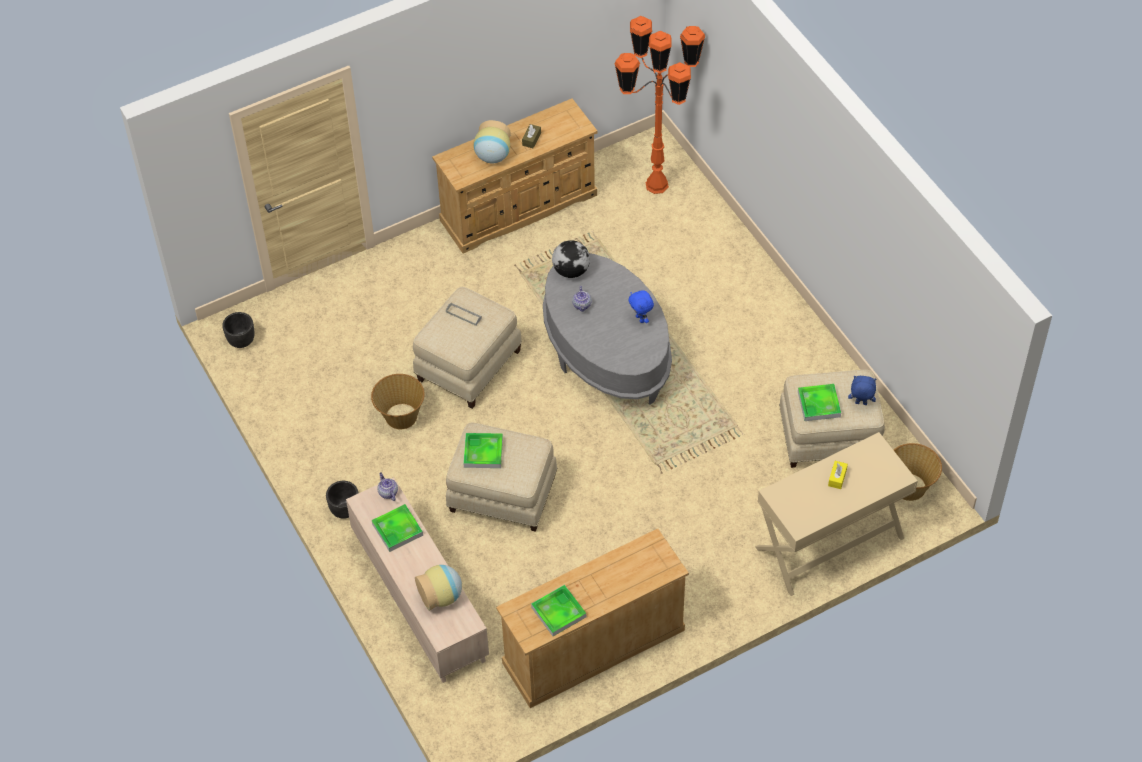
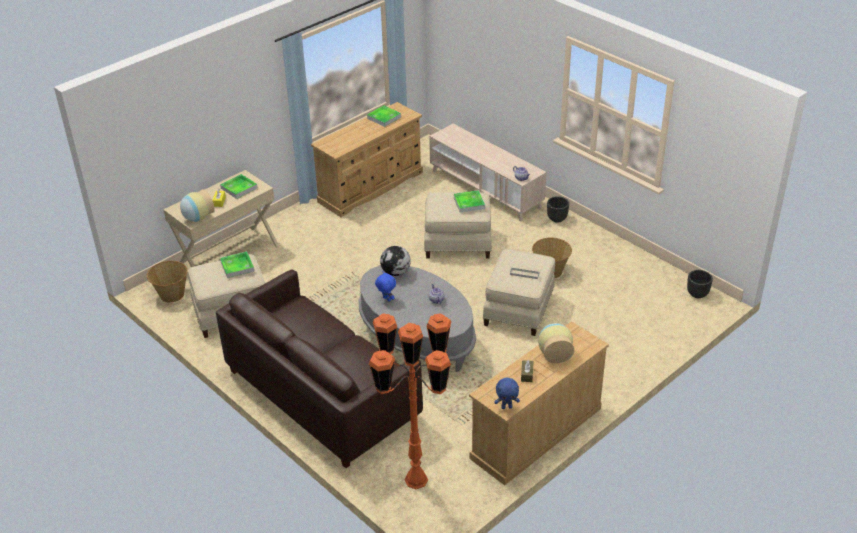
camera: 165 degrees right, 15 degrees down
(397, 530) = (505, 164): tray -> tray (239, 188)
(441, 596) = (462, 142): vase -> vase (197, 218)
(571, 270) = (454, 322): globe -> globe (395, 272)
(734, 298) = (321, 394): none -> brown sofa
(860, 404) = (205, 274): blue plush toy -> blue plush toy (507, 407)

